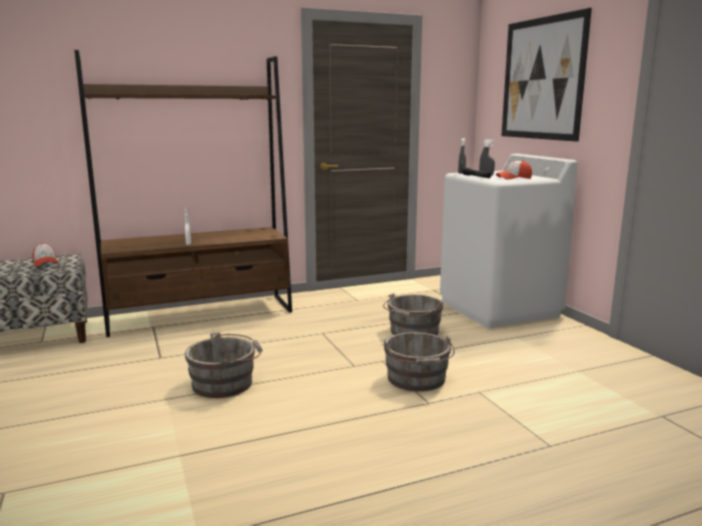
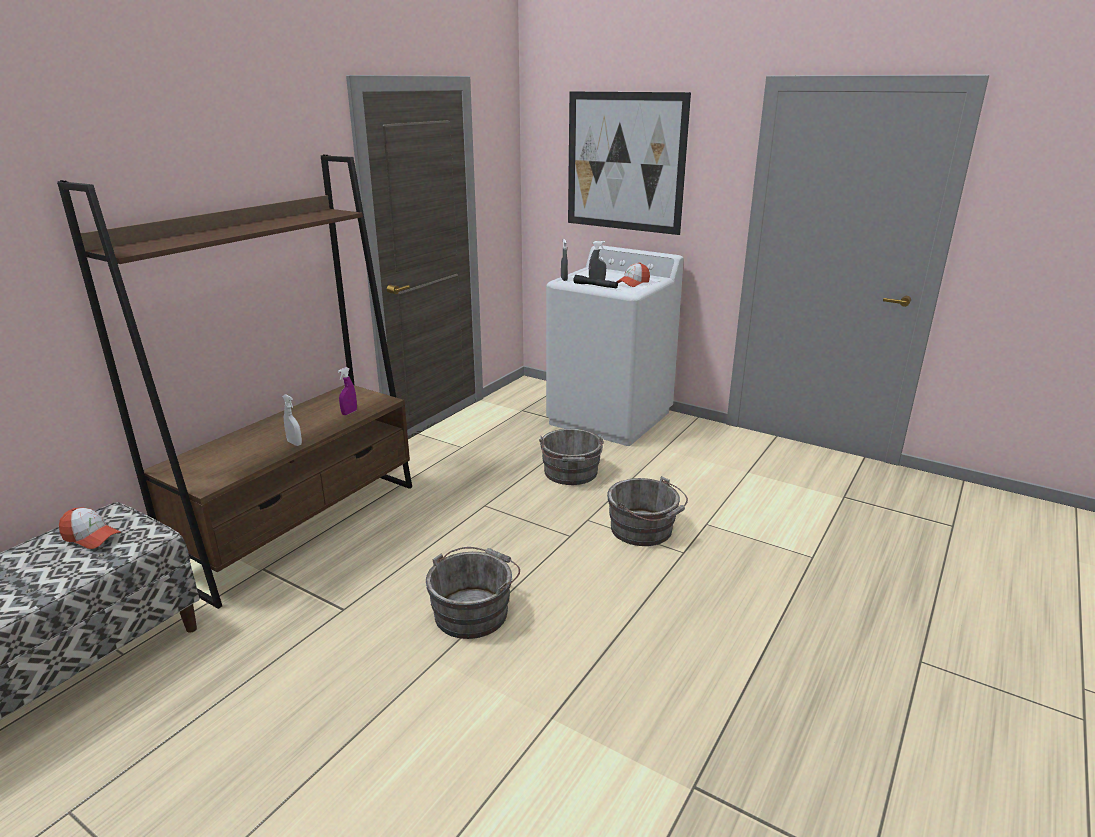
camera: 35 degrees left, 10 degrees up
(244, 237) = (349, 412): none -> purple spray bottle

